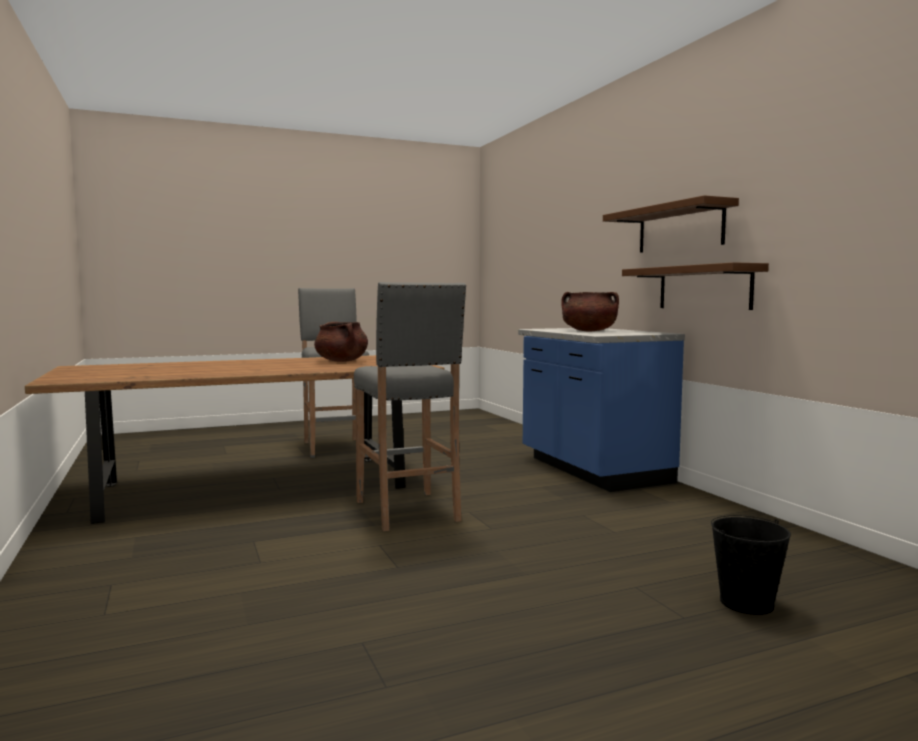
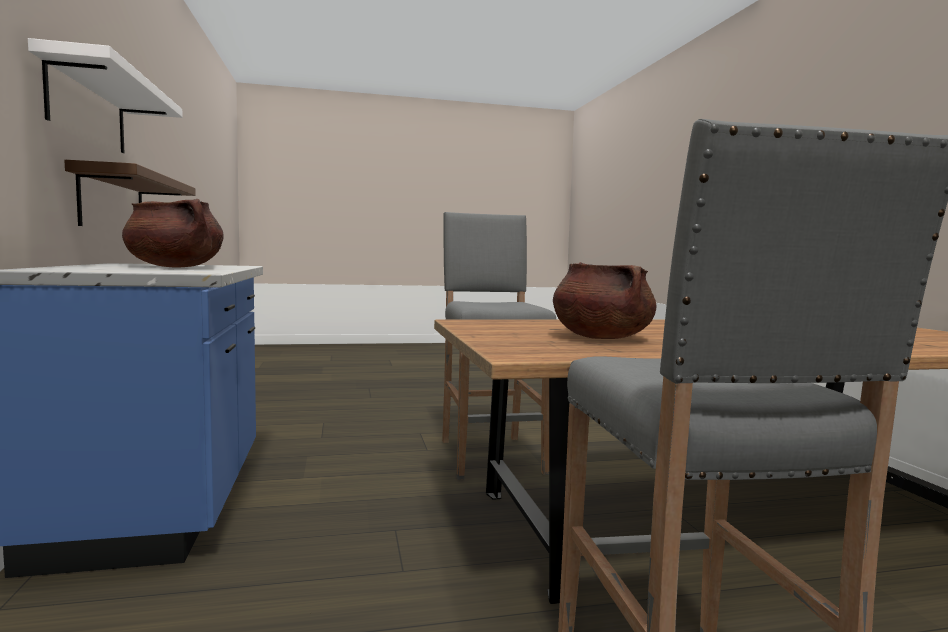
camera: 170 degrees left, 0 degrees up
(680, 228) = (88, 108): brown shelf -> white shelf
(747, 603) = (327, 389): black bucket -> none

